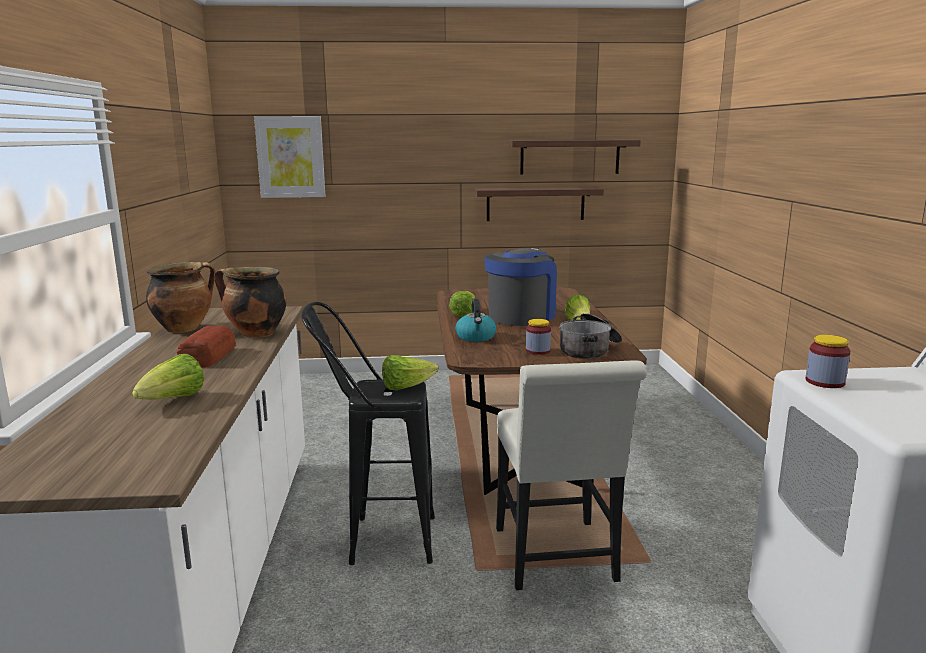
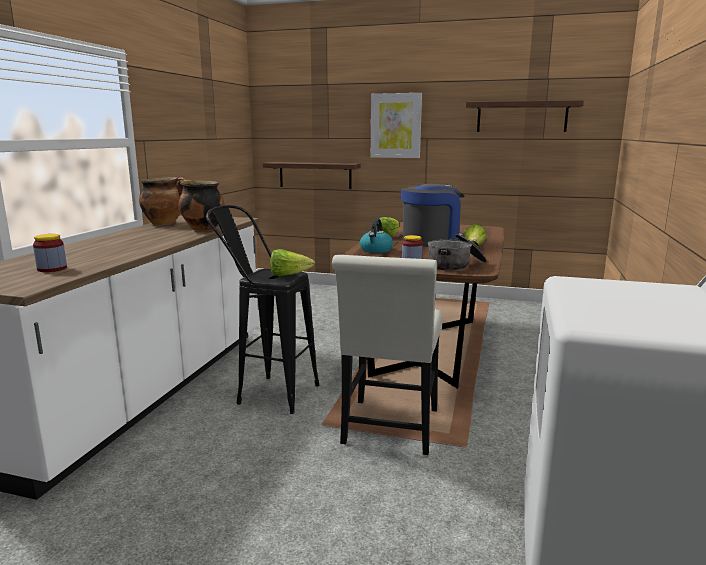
camera: 20 degrees right, 0 degrees up
(173, 400) = (97, 255): lettuce -> none
(209, 356) = (154, 237): bread -> none
(290, 157) = (299, 117): picture -> picture (395, 126)
(535, 204) = (489, 157): shelf -> shelf (315, 175)
(825, 382) = (576, 286): jar -> jar (52, 269)

